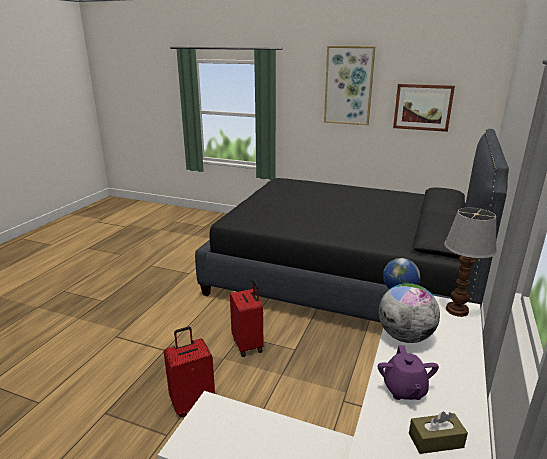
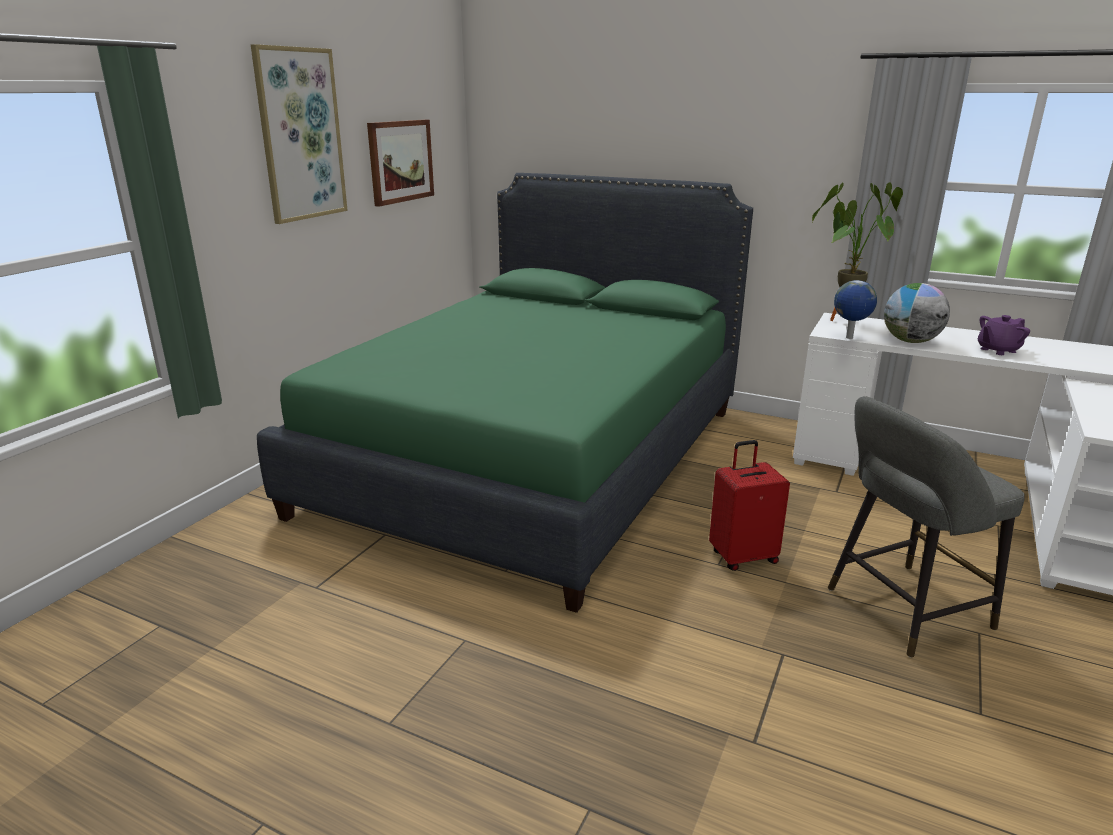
camera: 85 degrees left, 0 degrees up
(193, 402) = (901, 610): red suitcase -> grey stool
(343, 277) = (534, 458): black bed -> green bed
(404, 389) = (997, 350): purple teapot -> purple teapot turned 150 degrees clockwise
(435, 440) = (1049, 348): brown tissue box -> none
(457, 310) = (843, 320): table lamp -> potted plant

